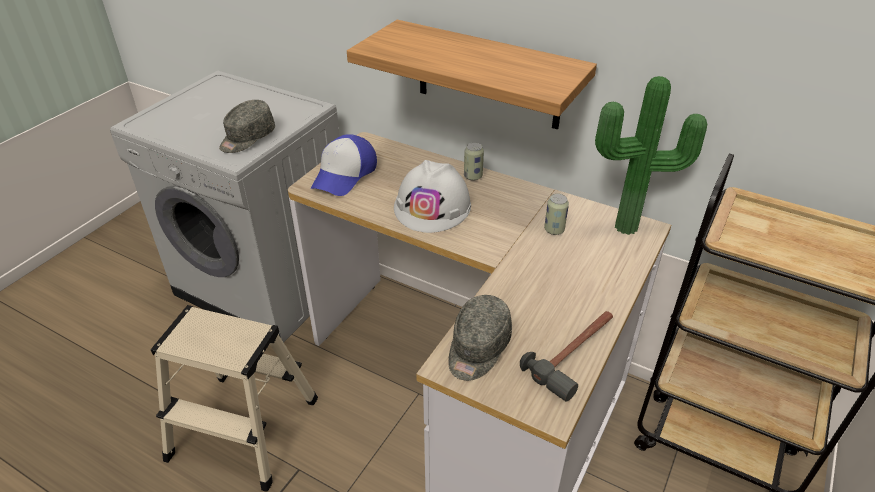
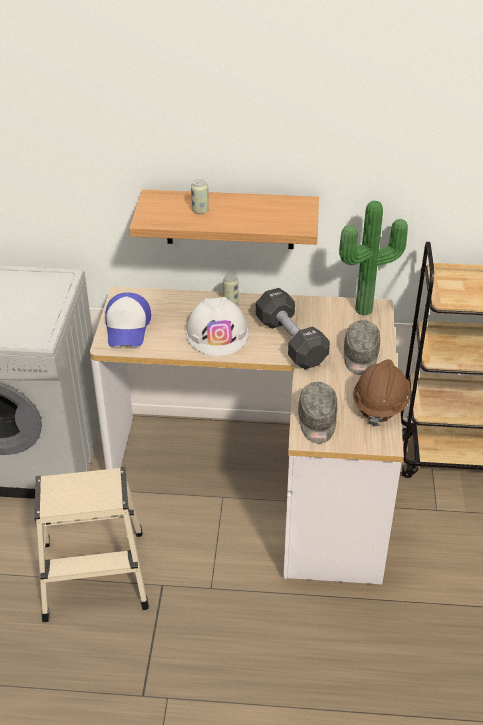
camera: 25 degrees left, 0 degrees up
(247, 138) = (34, 319): grey cap -> grey cap (360, 356)
(511, 239) = (290, 342): none -> black dumbbell
(554, 230) = (316, 326): can -> can (200, 211)
(576, 354) = (380, 404): hammer -> brown hard hat

